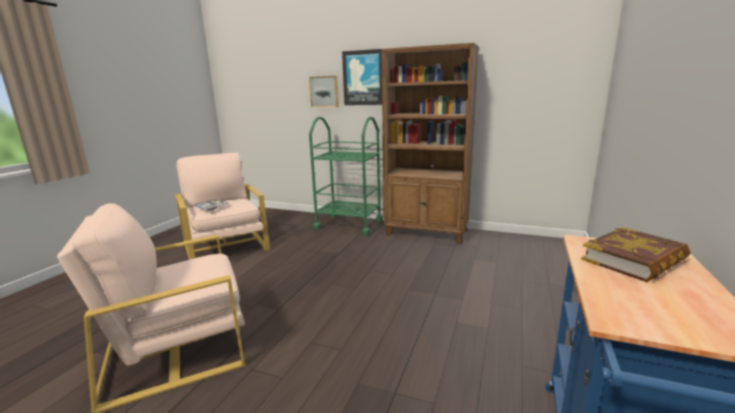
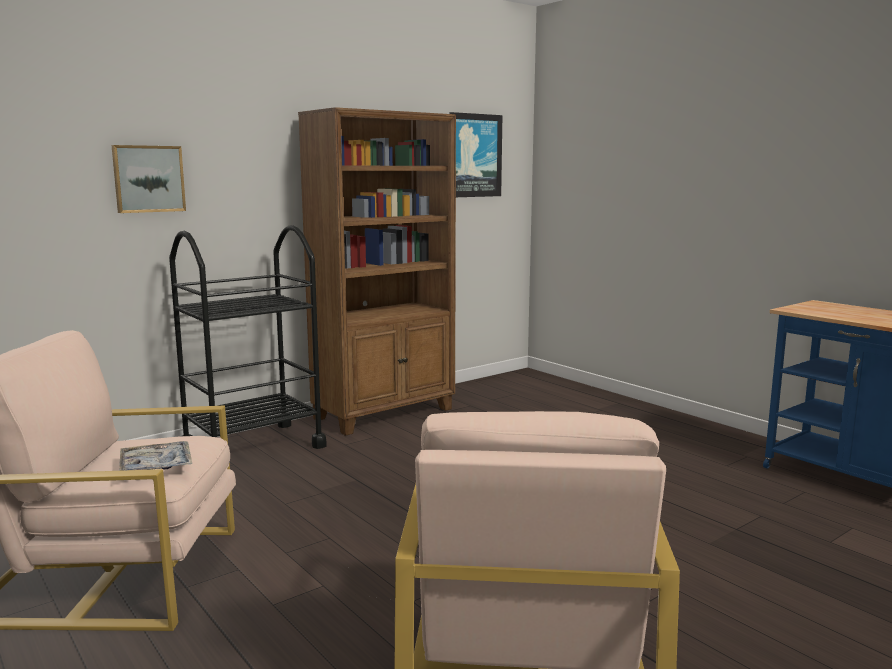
camera: 60 degrees left, 5 degrees down
(349, 225) = (253, 447): green cart -> black cart
(363, 78) = (235, 154): picture -> picture (474, 155)
(634, 260) = (834, 310): book -> none

